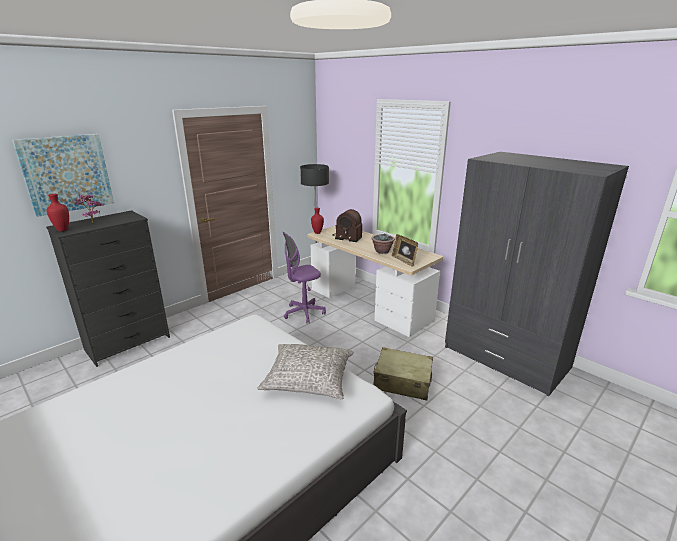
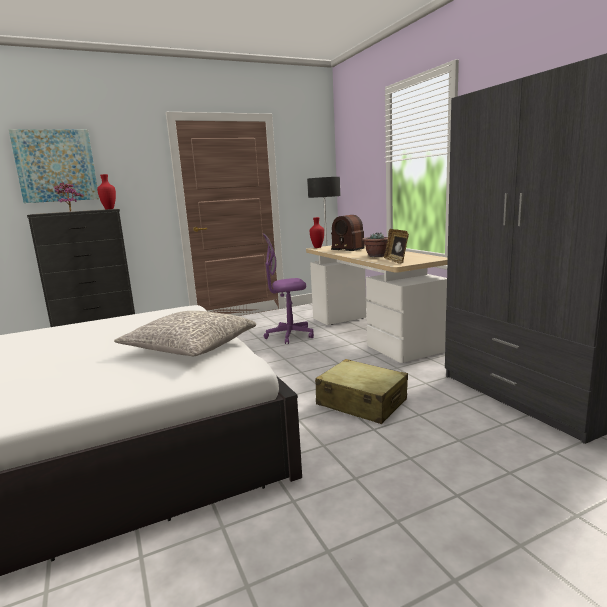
camera: 20 degrees right, 10 degrees down
(62, 230) = (38, 213): red vase -> red vase (109, 209)

